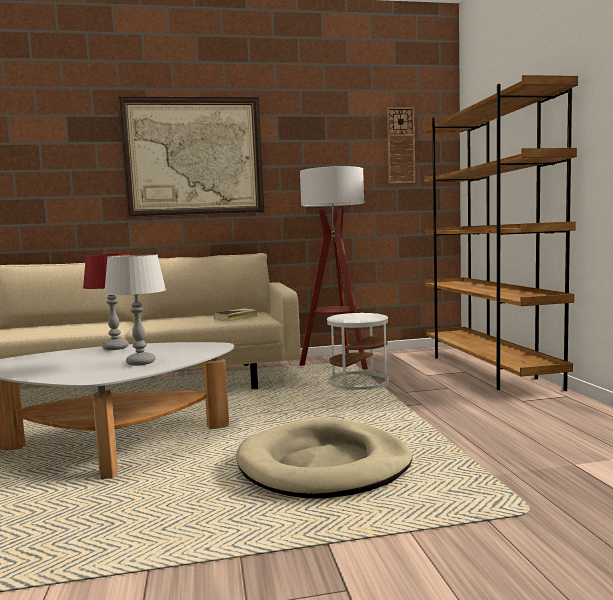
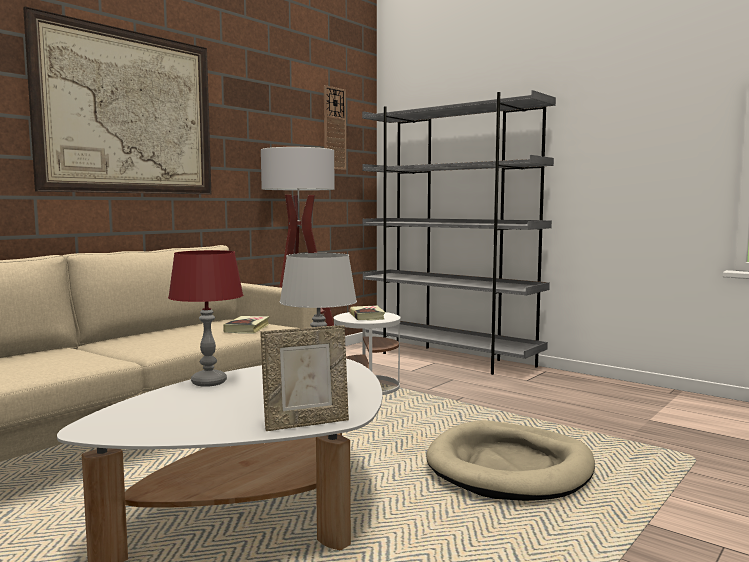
camera: 40 degrees left, 0 degrees up
(73, 378) = (306, 423): none -> picture frame
(355, 317) = (367, 316): none -> book
(488, 370) = (449, 358): brown bookcase -> grey bookcase

